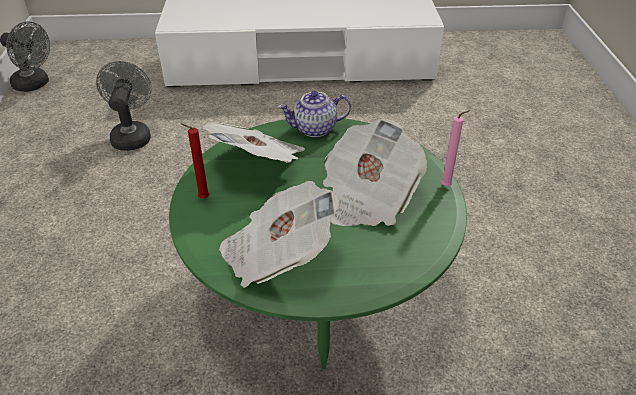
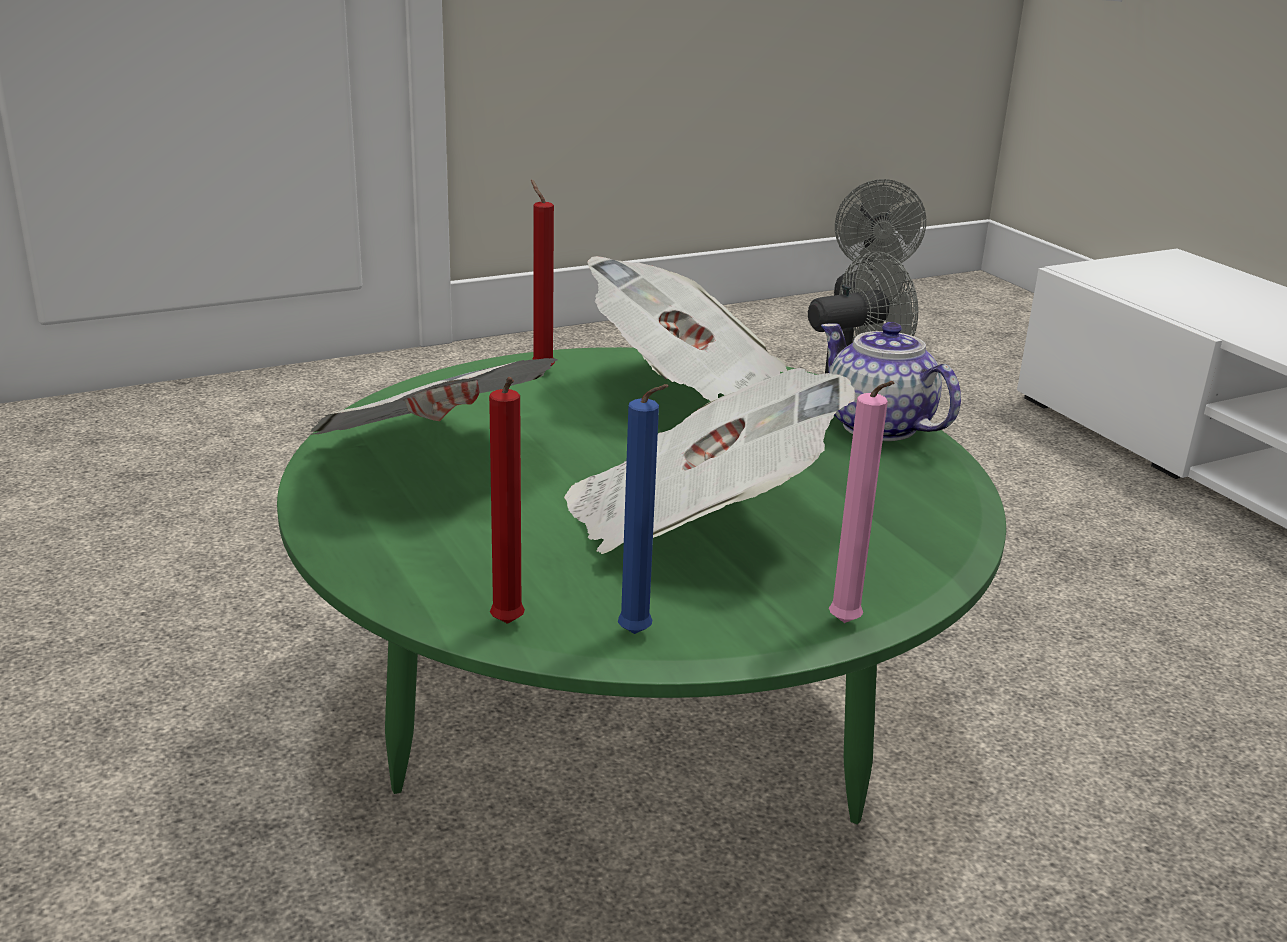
camera: 65 degrees right, 15 degrees down
(422, 263) = (507, 626): none -> red candle
(439, 233) = (638, 636): none -> blue candle

